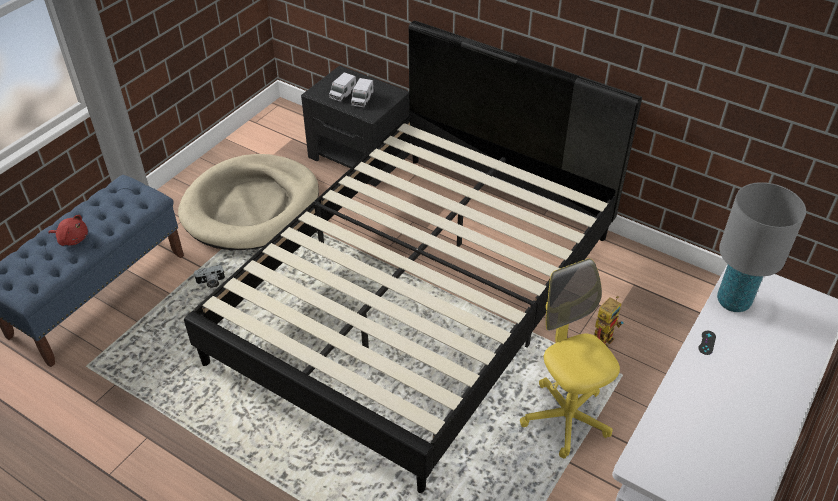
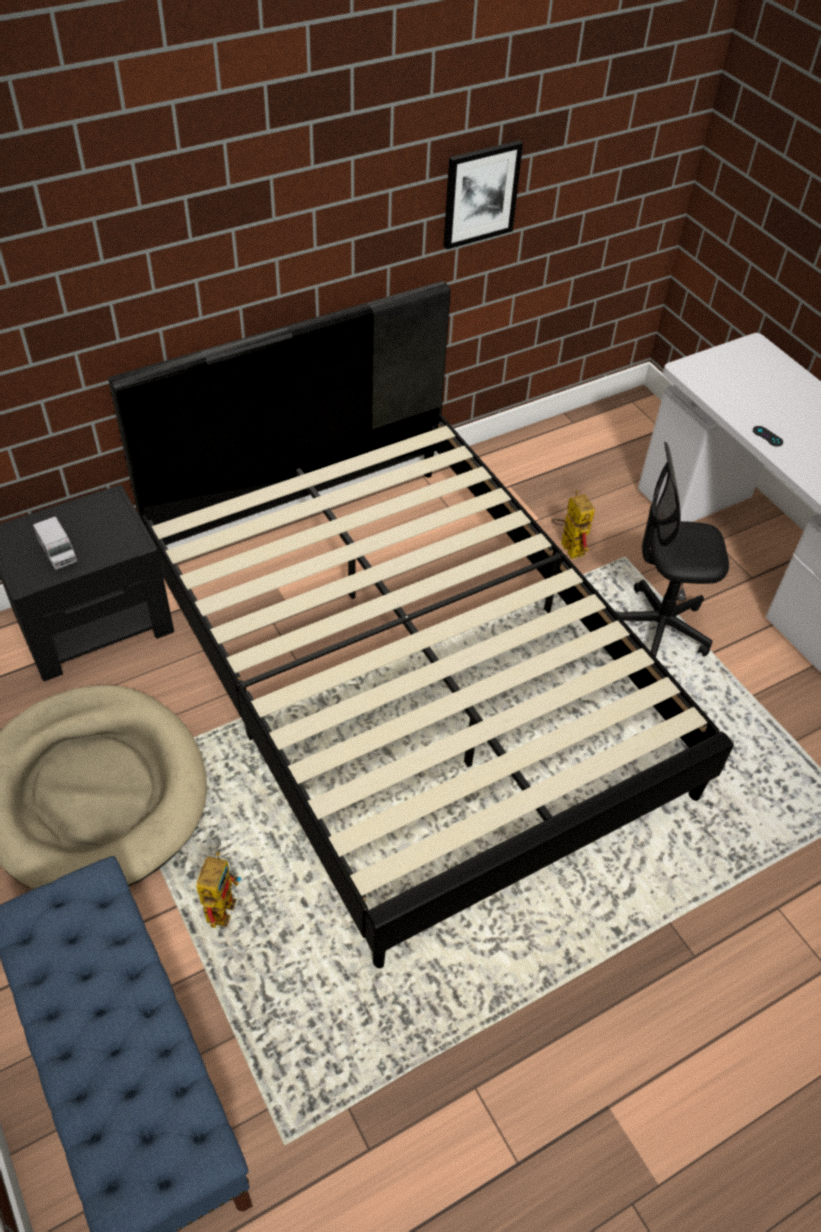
camera: 65 degrees left, 5 degrees up
(72, 239) = (113, 1036): red plush toy -> none
(211, 282) = (220, 903): camera -> toy robot
(362, 99) = (92, 537): toy truck -> none
(565, 418) = (657, 628): yellow office chair -> black office chair
(690, 50) = (480, 194): none -> picture
(733, 302) = (723, 394): grey table lamp -> none

